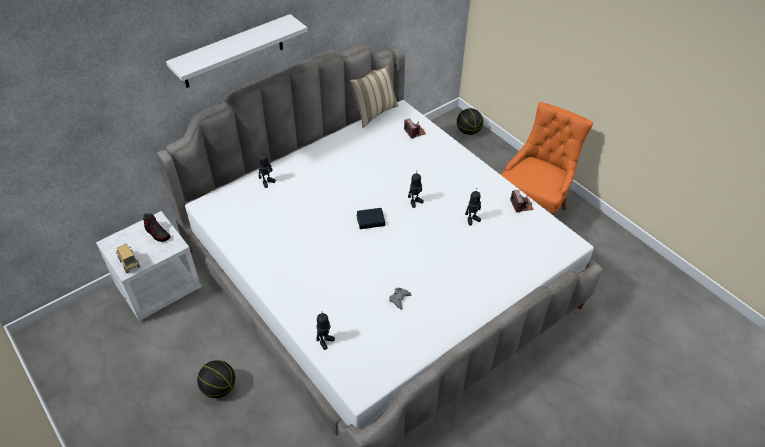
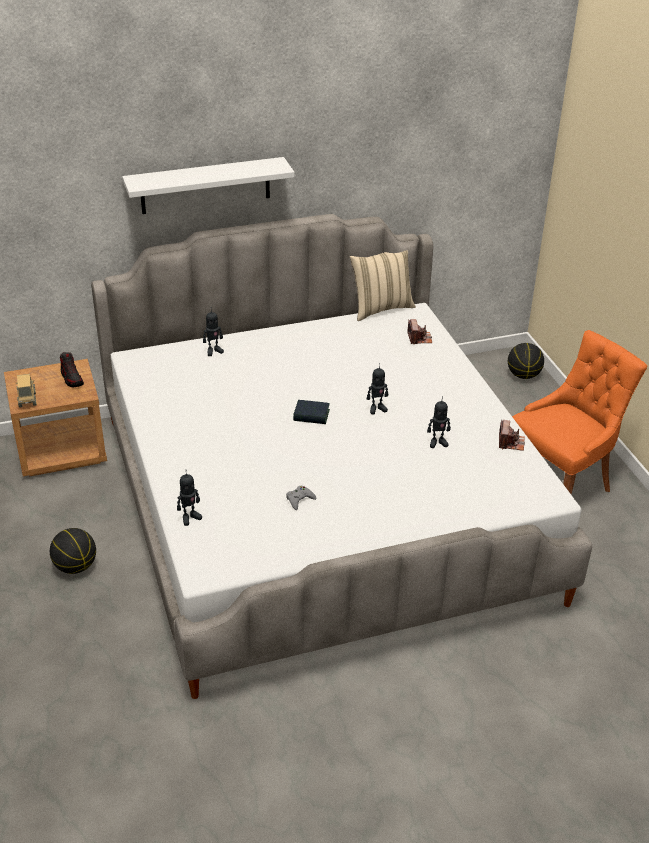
camera: 20 degrees right, 10 degrees down
(159, 287) = (62, 450): white nightstand -> brown nightstand

